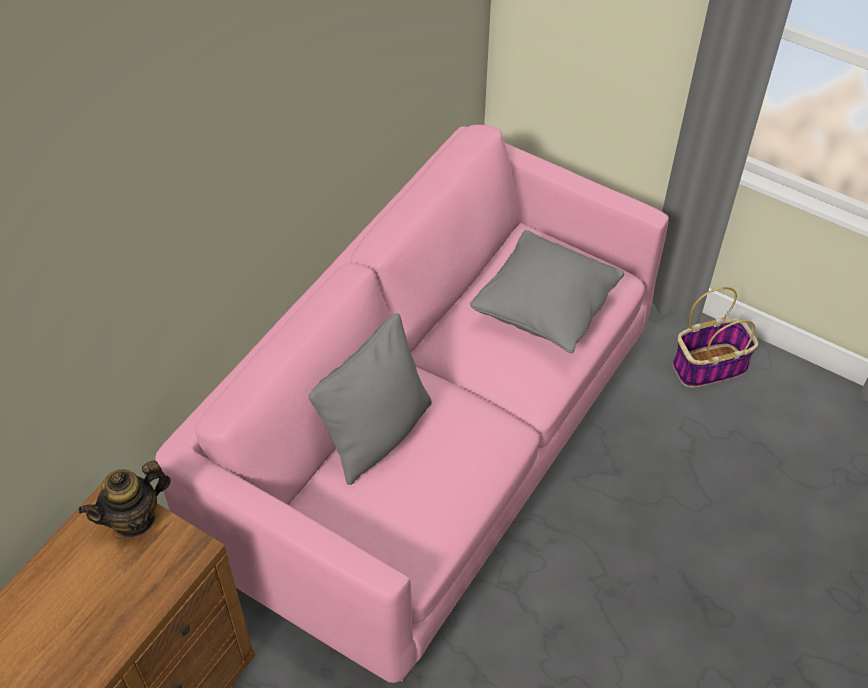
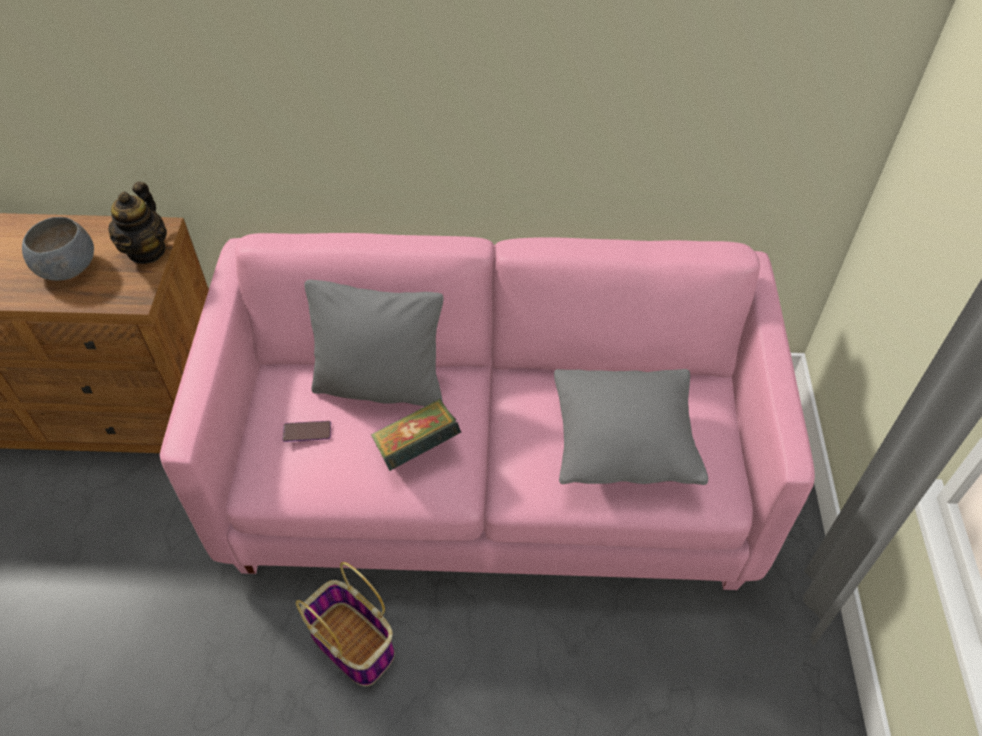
camera: 60 degrees right, 0 degrees up
(100, 596) = (66, 267): none -> grey bowl
(134, 519) = (147, 250): teapot -> teapot turned 105 degrees counterclockwise
(390, 506) = (307, 432): none -> phone
(463, 435) = (417, 449): none -> book
(710, 366) = (780, 684): basket -> basket (354, 644)

